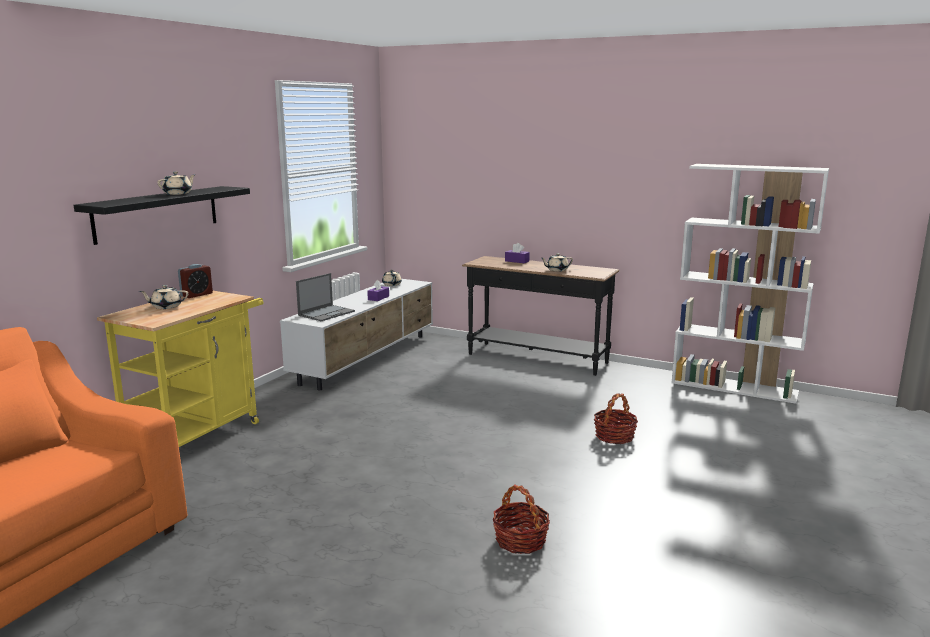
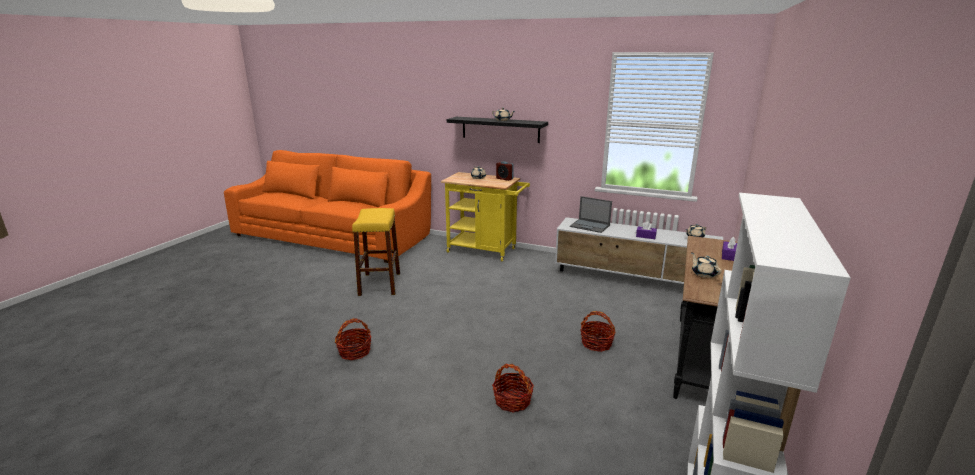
camera: 85 degrees right, 5 degrees up
(278, 533) = (379, 284): none -> yellow stool
(508, 391) = (596, 343): none -> basket

